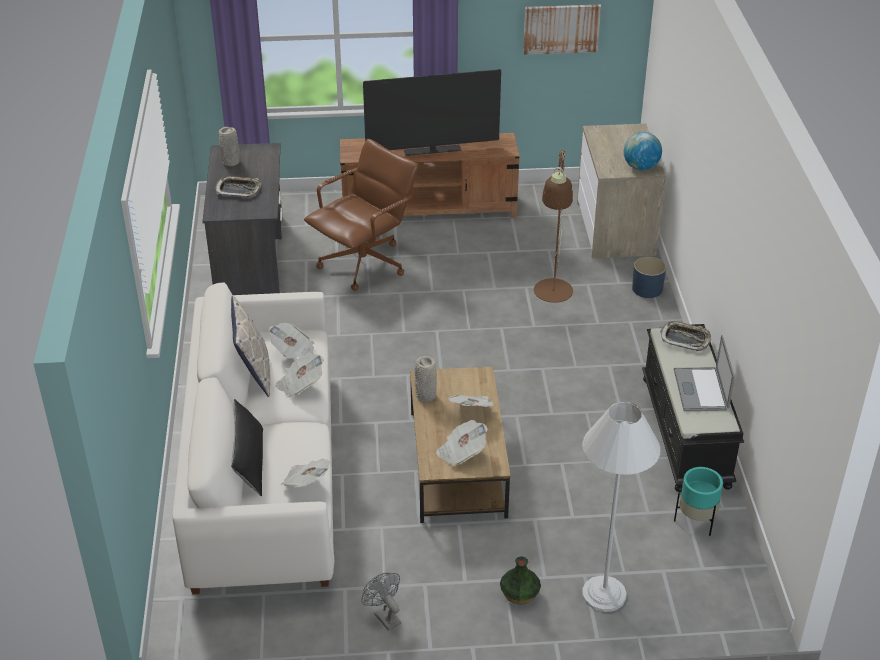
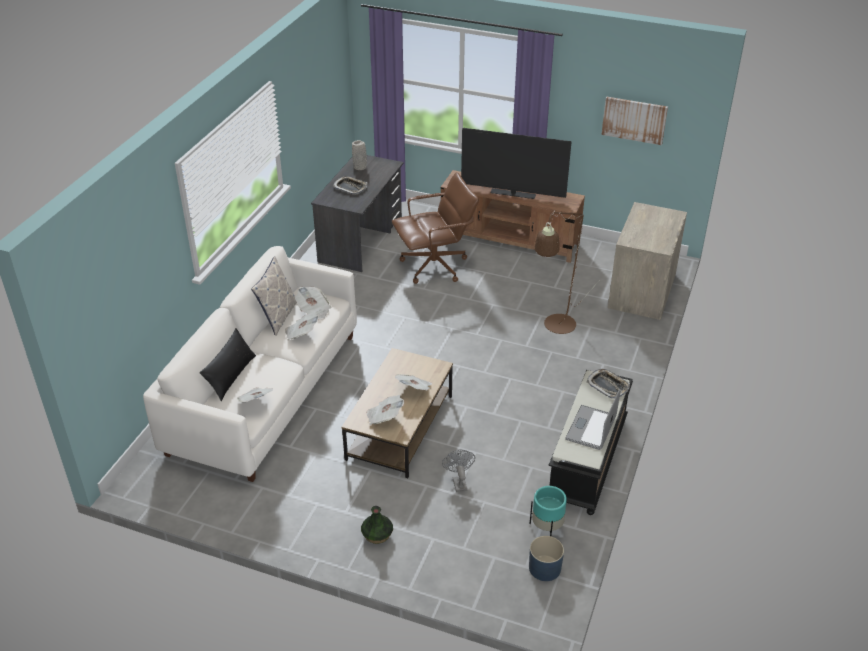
camera: 25 degrees right, 0 degrees up
(384, 616) = (274, 516): grey fan -> grey fan (458, 482)
(426, 396) = (389, 369): grey vase -> none
(604, 594) = (437, 558): white floor lamp -> none
(640, 167) = (656, 244): globe -> none
(647, 289) = (634, 343): blue planter -> blue planter (544, 568)

